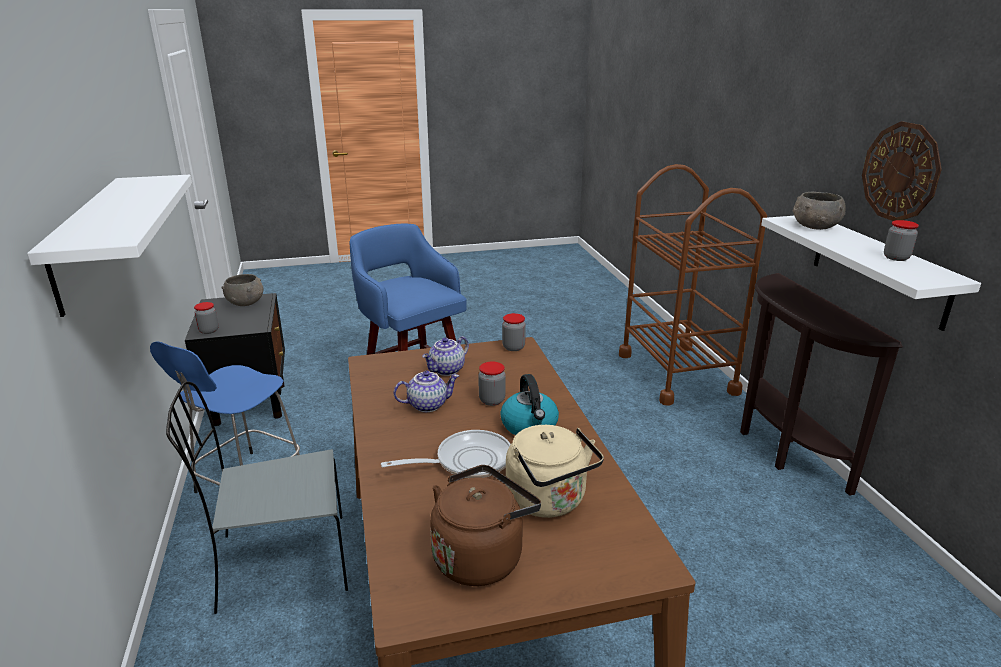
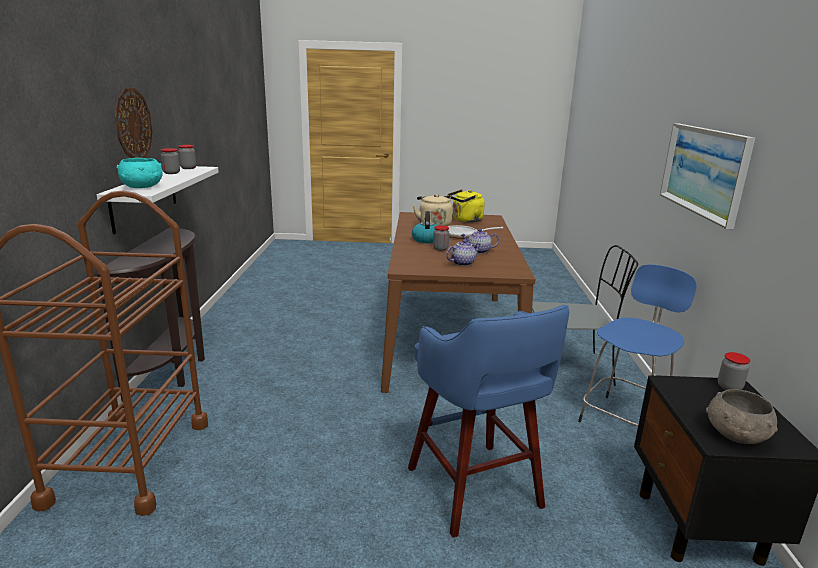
camera: 165 degrees left, 5 degrees down
(88, 241) = (703, 171): white shelf -> picture
(481, 556) = (465, 220): brown kettle -> yellow kettle
(513, 347) = (408, 269): jar -> jar (188, 168)
(814, 227) = (142, 187): grey bowl -> turquoise bowl

